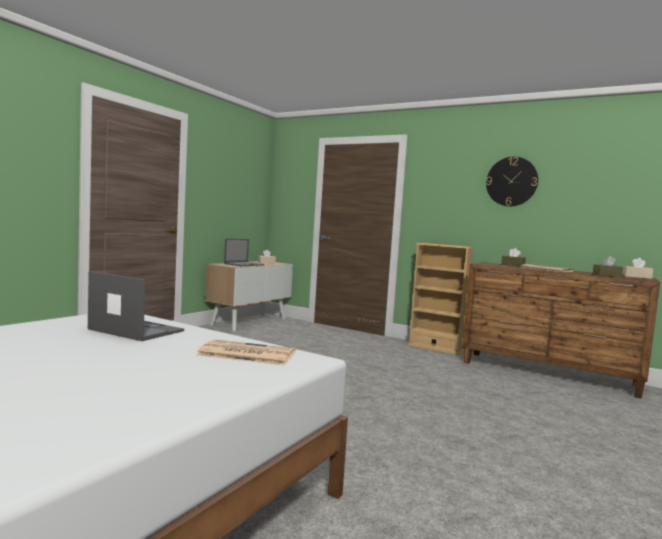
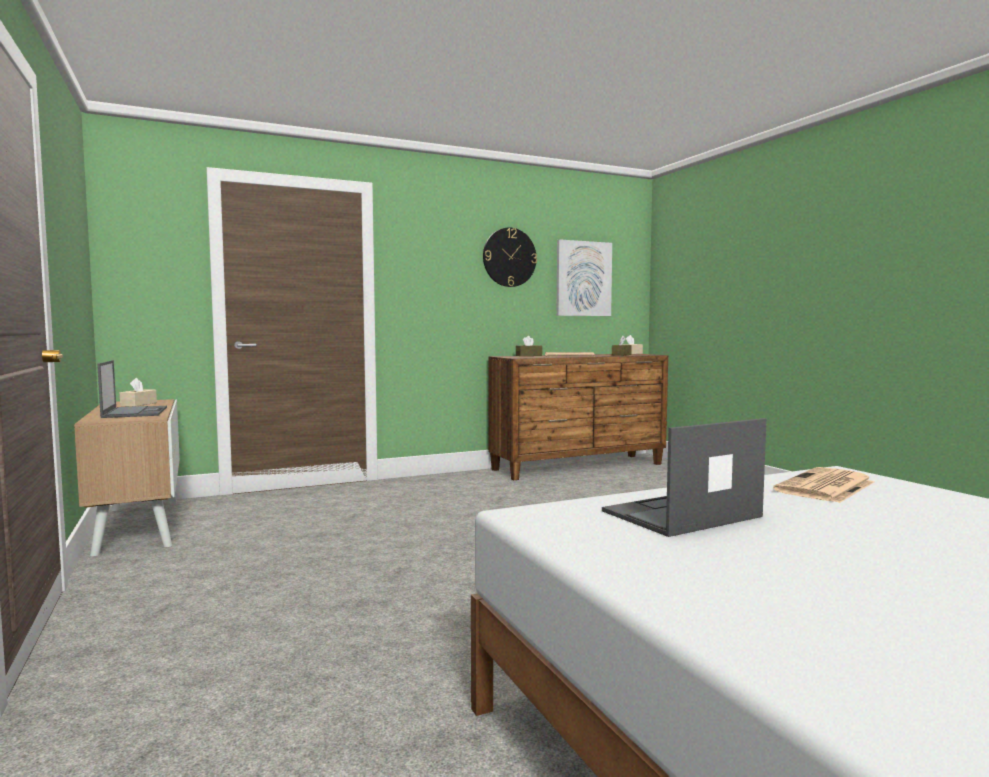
camera: 55 degrees left, 0 degrees up
(435, 348) = (451, 476): beige bookcase -> none
(593, 199) = (583, 279): none -> picture

